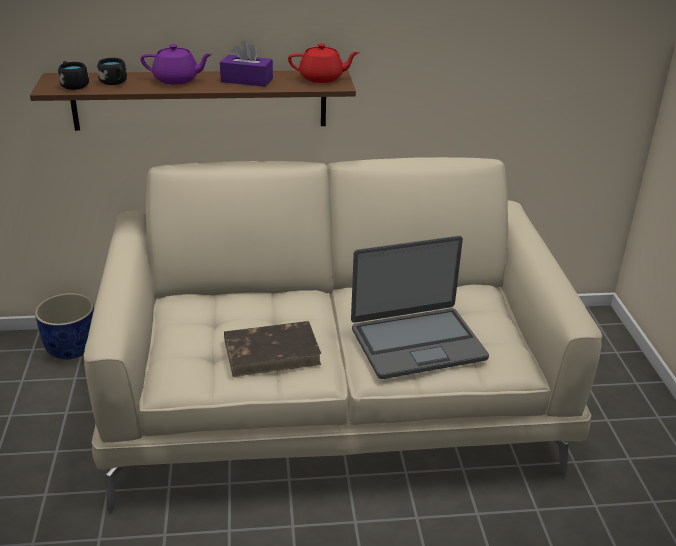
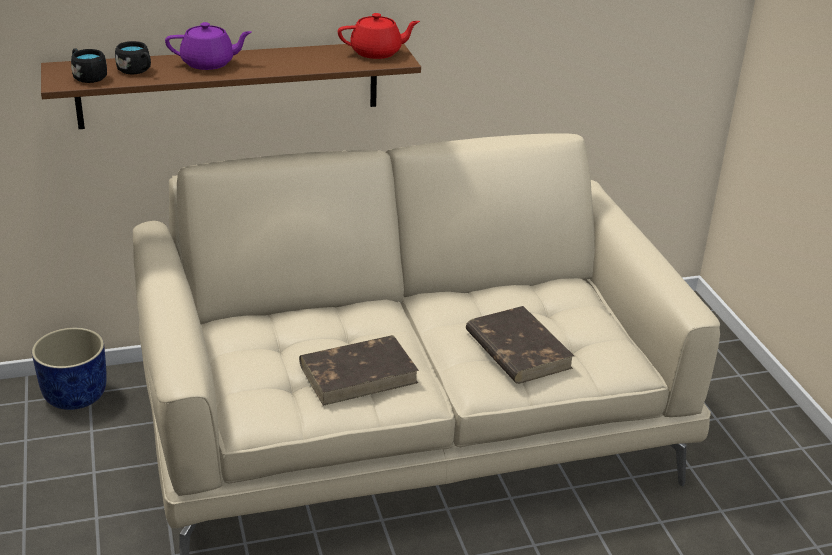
camera: 10 degrees left, 0 degrees up
(247, 80) = (291, 60): purple tissue box -> none
(417, 343) = (517, 349): laptop -> brown book

